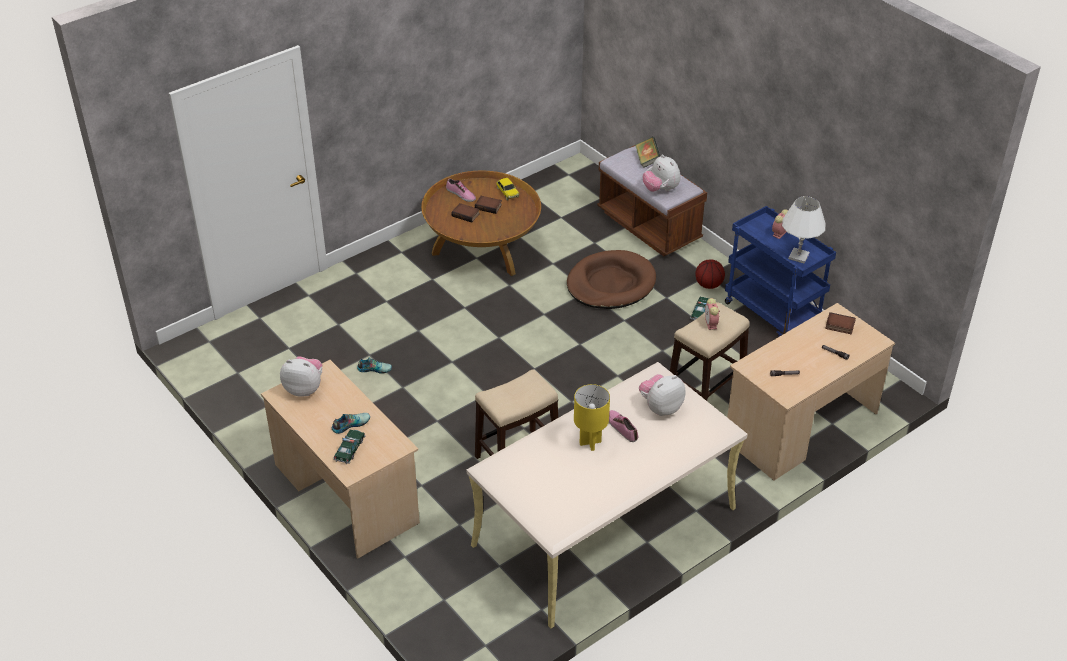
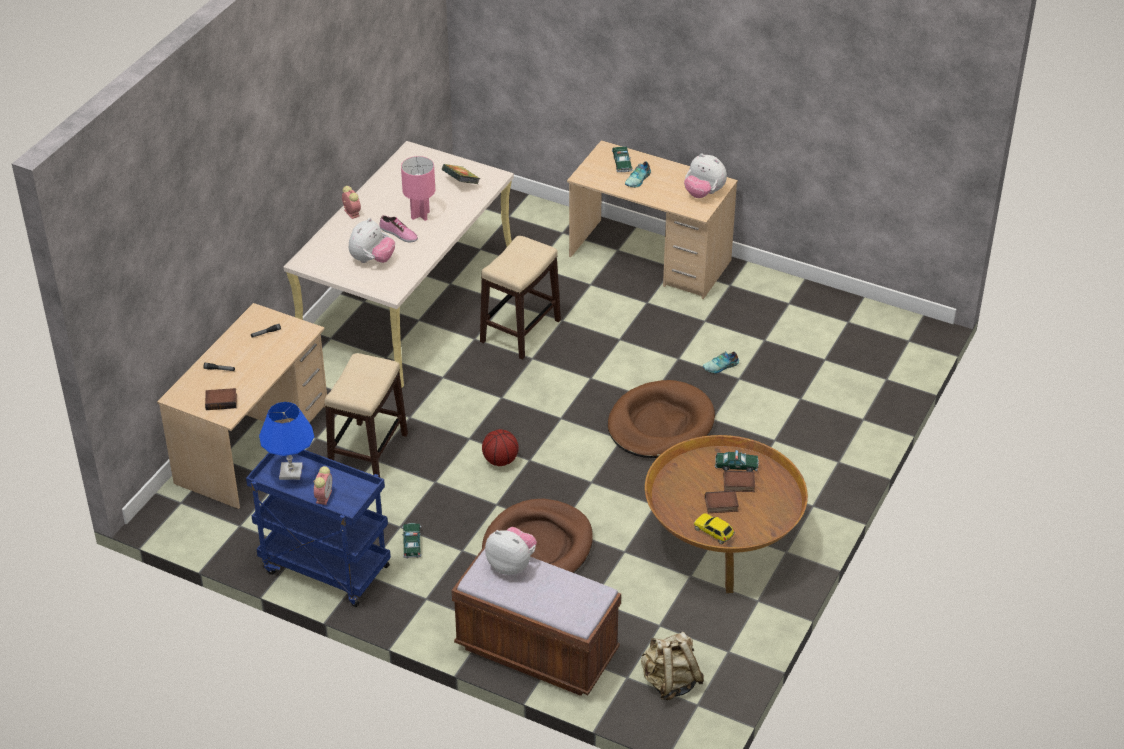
camera: 155 degrees right, 0 degrees up
(304, 388) = (704, 193): plush toy -> plush toy turned 45 degrees clockwise
(457, 226) = (736, 465): none -> toy car
(460, 194) = (768, 511): shoe -> none
(460, 339) = (660, 424): none -> brown dog bed
(576, 188) = (670, 682): none -> beige backpack
(590, 443) = (420, 215): yellow table lamp -> pink table lamp
(647, 160) = (555, 608): book -> book (461, 183)
(709, 285) = (418, 585): basketball -> basketball (500, 460)
(711, 324) = (363, 380): alarm clock -> alarm clock (351, 212)
(798, 256) = (291, 472): white table lamp -> blue table lamp

